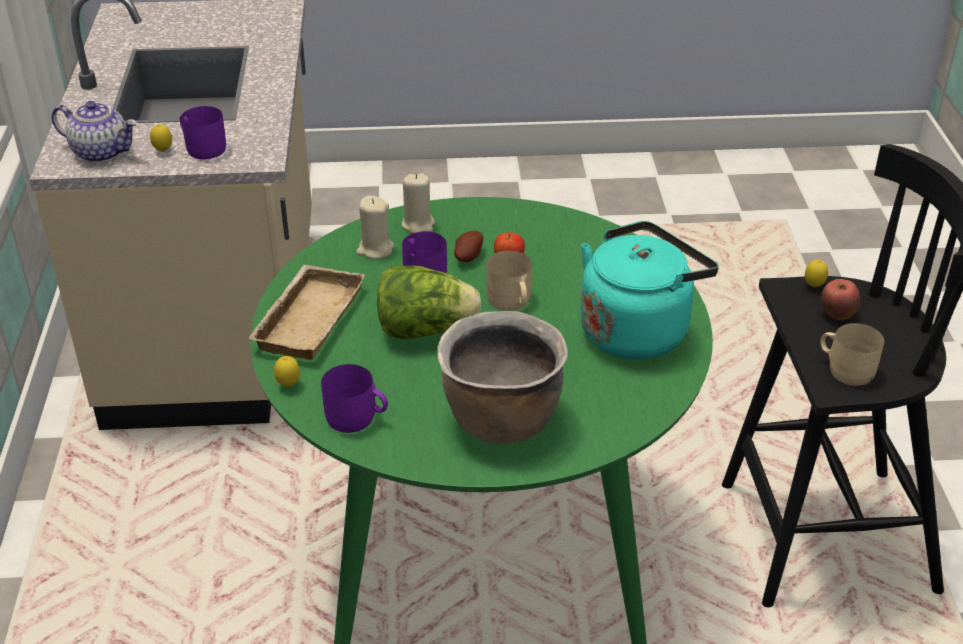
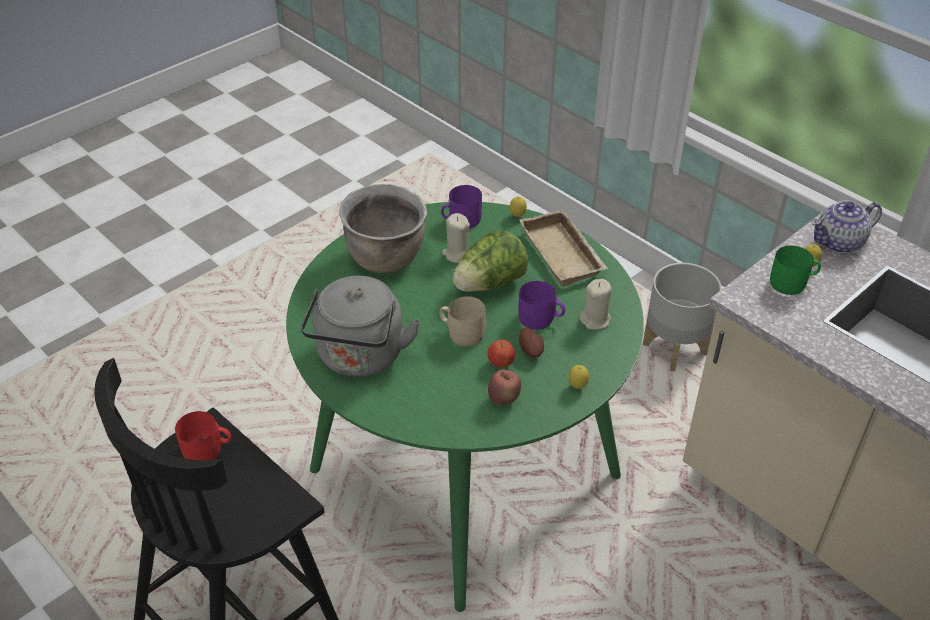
camera: 140 degrees right, 5 degrees up
(106, 533) = (674, 349): none -> grey planter
(202, 147) = (792, 283): purple mug -> green mug
(418, 224) = (597, 357): beige candle -> beige candle (457, 254)
(637, 330) = (360, 358): turquoise kettle -> grey kettle
(813, 286) = (273, 523): lemon -> lemon (577, 387)
(837, 315) = (238, 502): apple -> apple (503, 399)
(845, 368) = (208, 450): beige mug -> red mug

